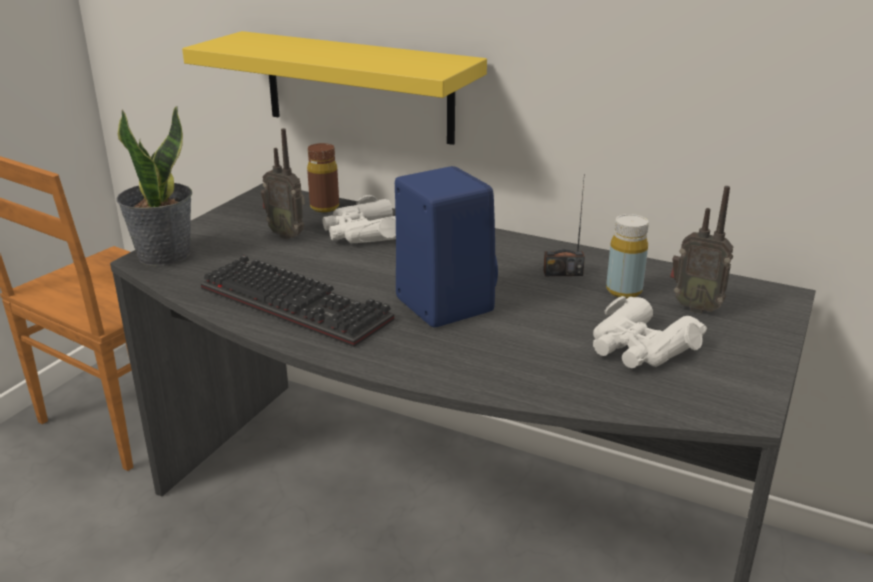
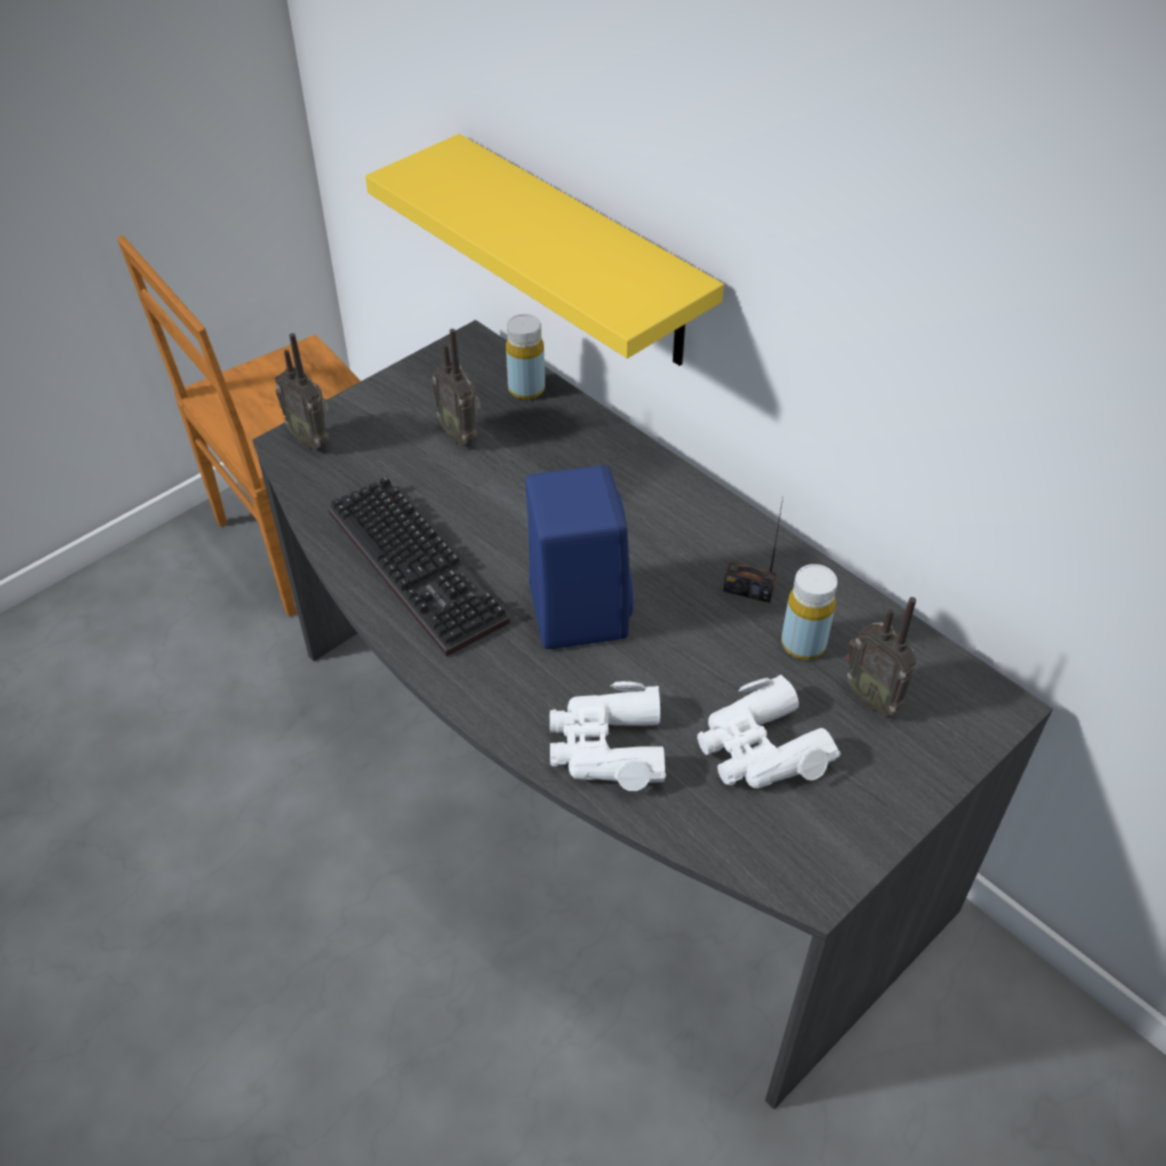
camera: 20 degrees right, 20 degrees up
(163, 255) = (311, 440): potted plant -> radio
(324, 207) = (526, 389): brown bottle -> yellow bottle
(364, 233) = (549, 453): white binoculars -> white binoculars (607, 747)

